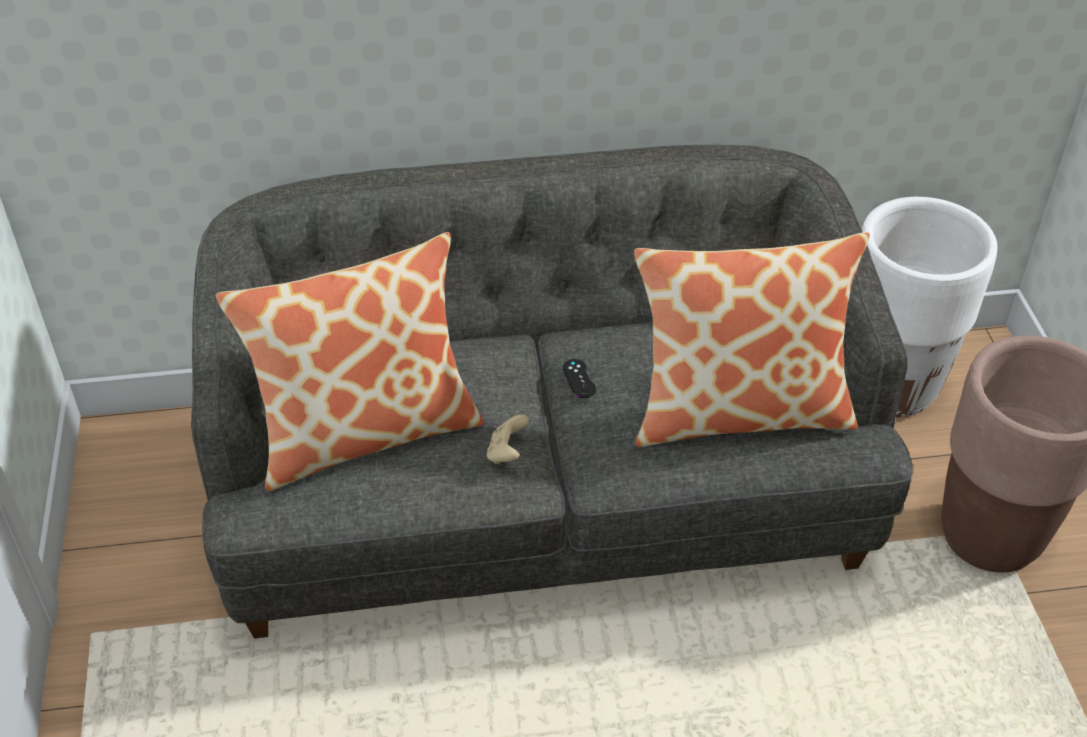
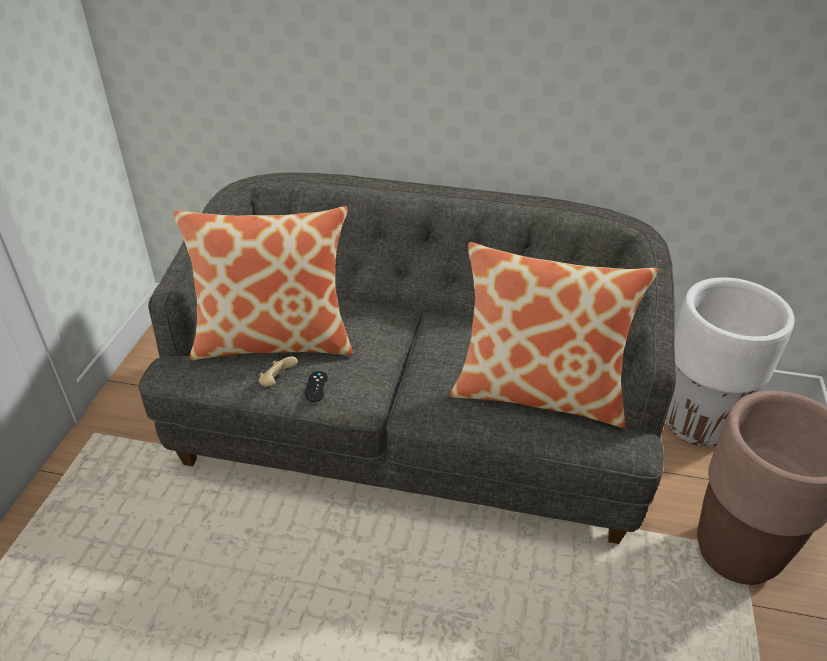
camera: 20 degrees right, 5 degrees down
(507, 453) = (358, 377): beige game controller -> beige game controller (277, 382)
(579, 379) = (434, 342): black game controller -> black game controller (316, 386)

